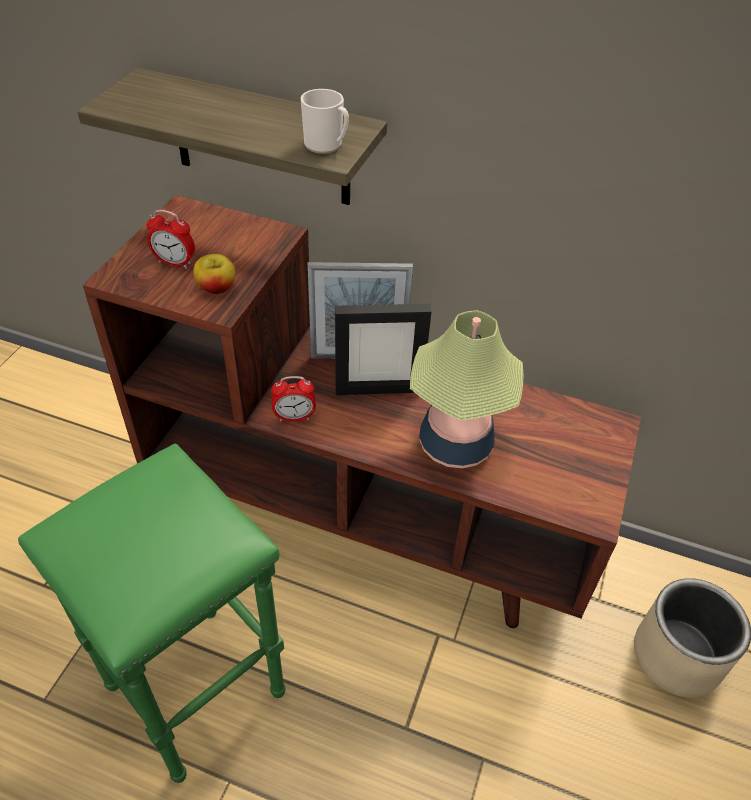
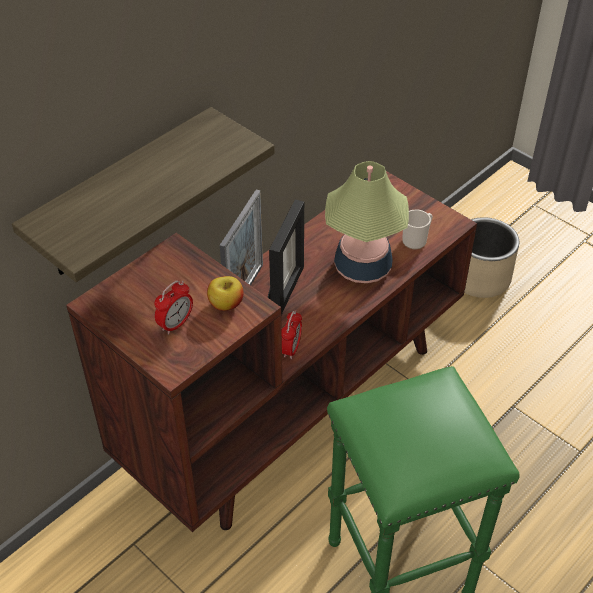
camera: 65 degrees left, 0 degrees up
(326, 145) = (230, 144): mug -> mug (416, 240)

